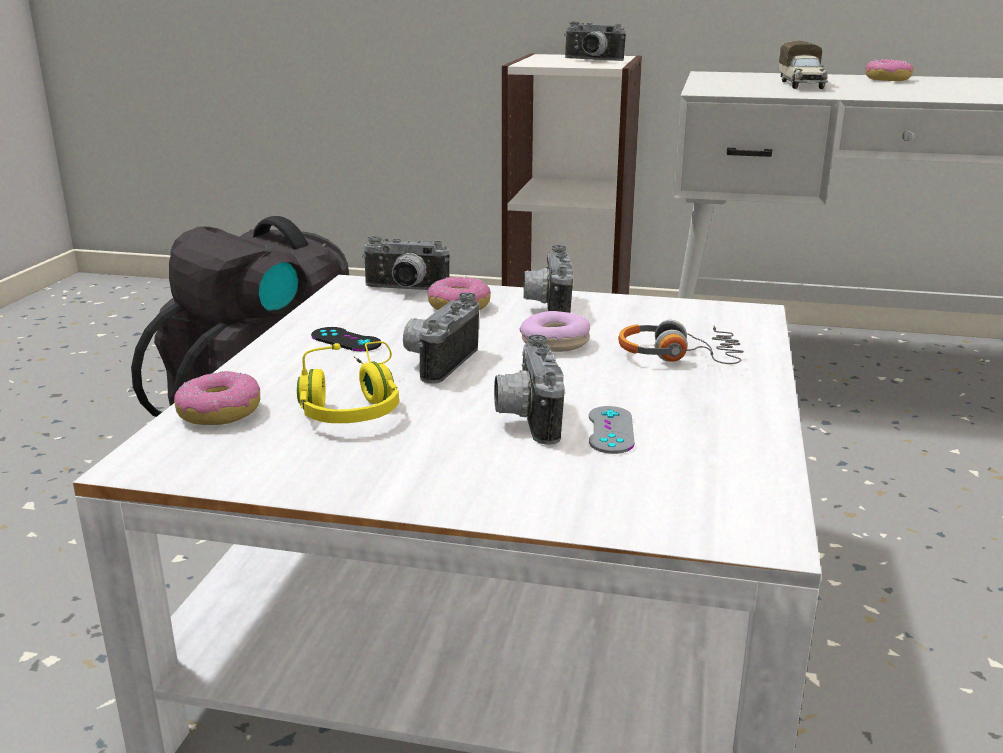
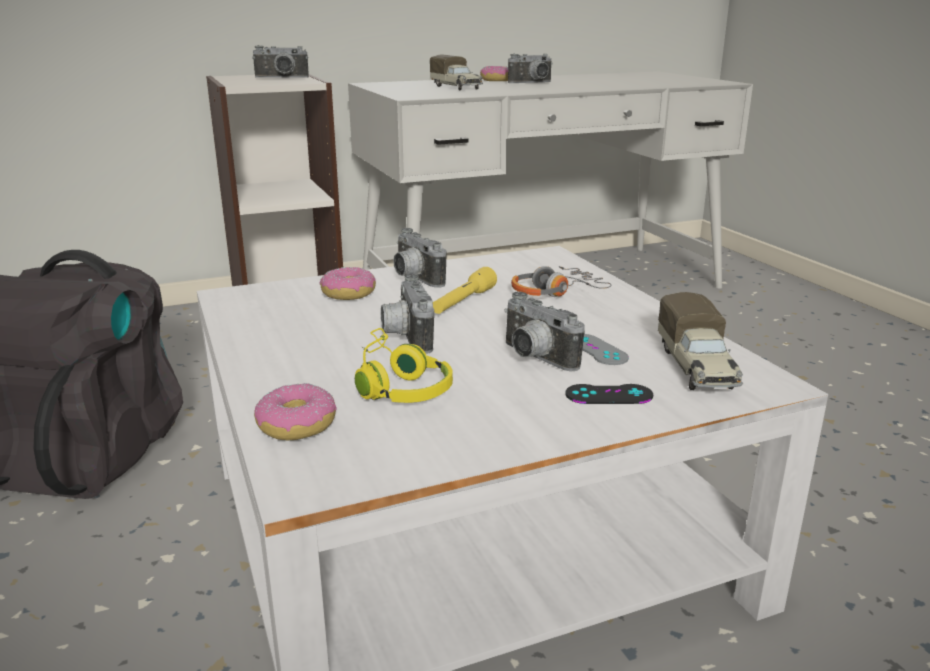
camera: 35 degrees left, 0 degrees up
(346, 340) = (301, 340): black game controller -> black game controller (609, 395)
(405, 290) = (281, 290): camera -> camera (532, 83)
(555, 342) = (463, 302): donut -> yellow flashlight
(693, 486) = (697, 368): none -> toy truck

